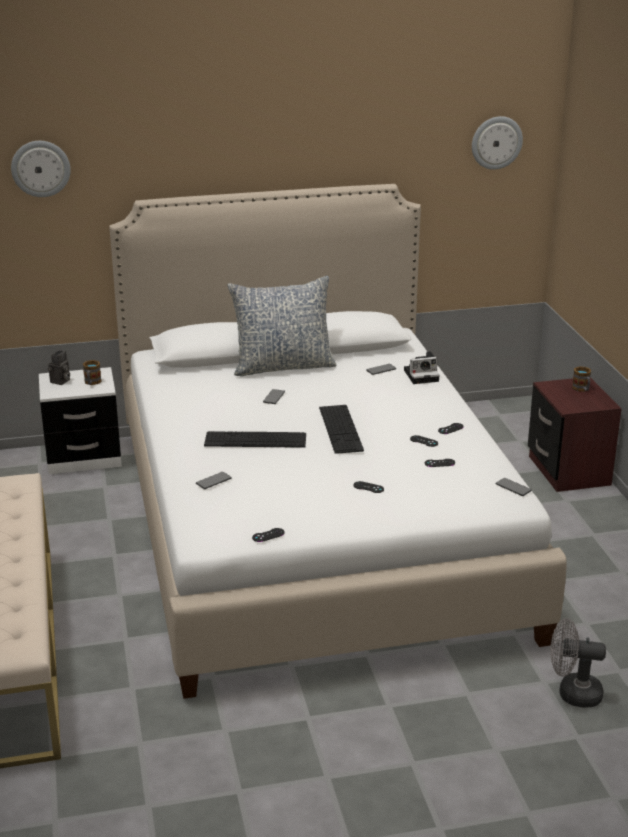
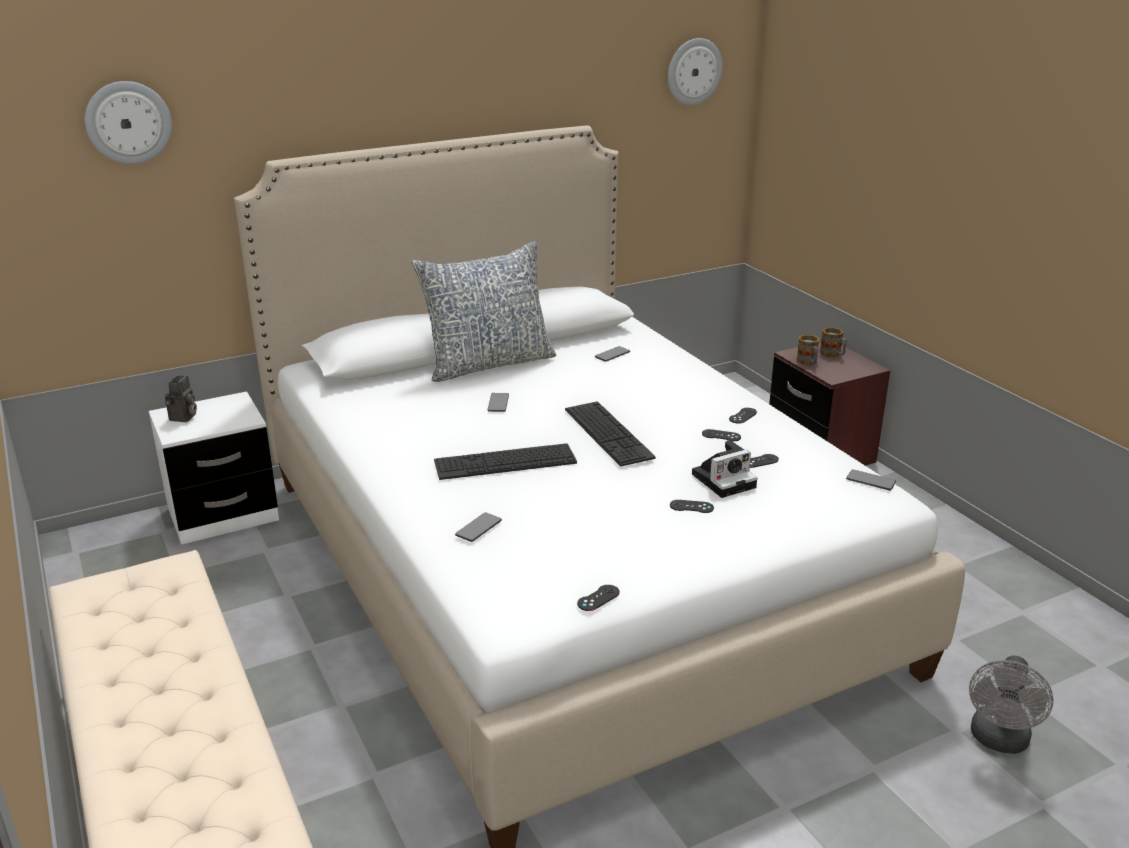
camera: 15 degrees left, 0 degrees up
(92, 383) = (228, 414): mug -> mug (808, 362)
(422, 375) = (666, 355): camera -> camera (725, 480)
(572, 693) = (999, 741): grey fan -> grey fan turned 60 degrees counterclockwise

